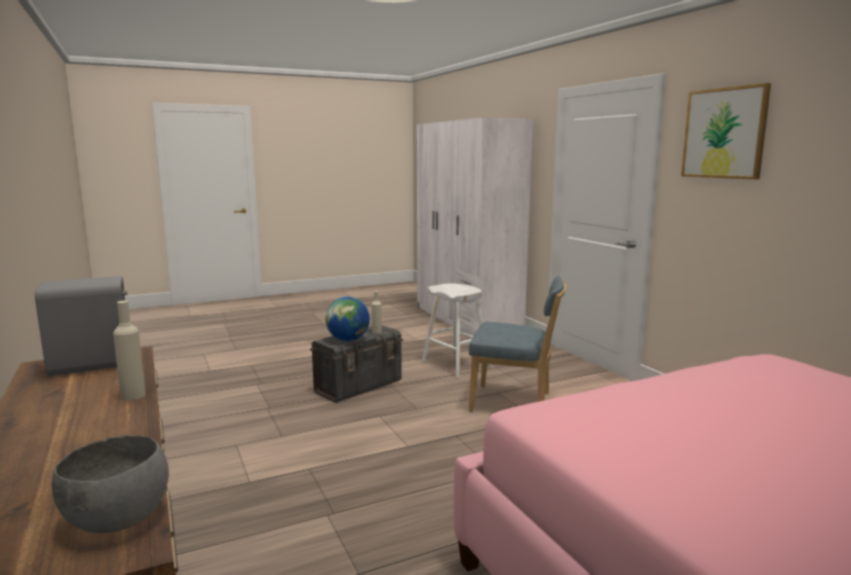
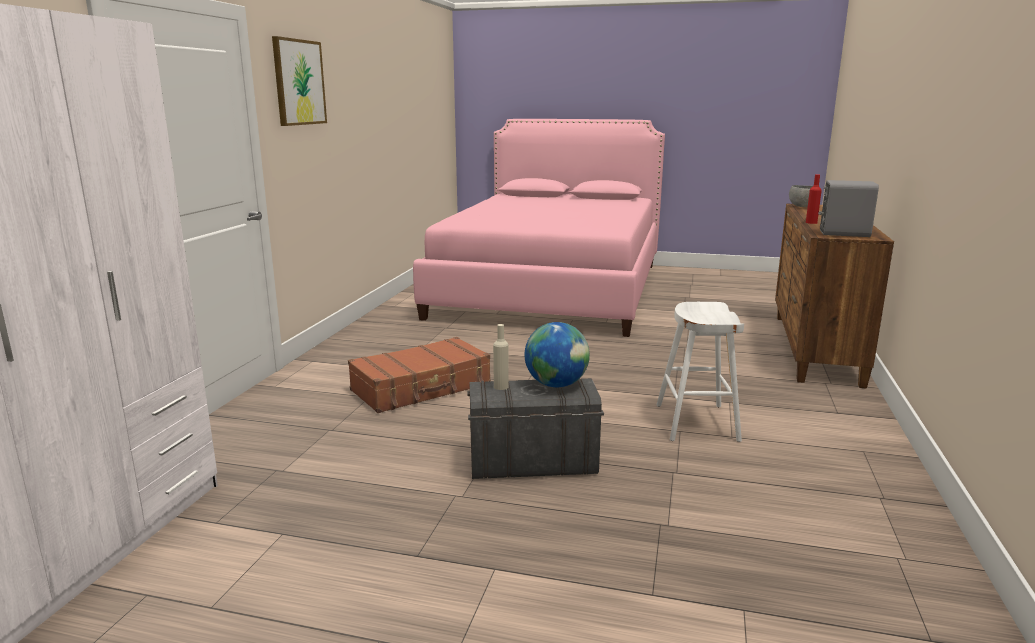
camera: 140 degrees left, 5 degrees up
(133, 396) = (811, 222): beige bottle -> red bottle
(455, 364) = (360, 452): white stool -> white stool (696, 423)
(515, 402) = (422, 388): blue chair -> brown suitcase

